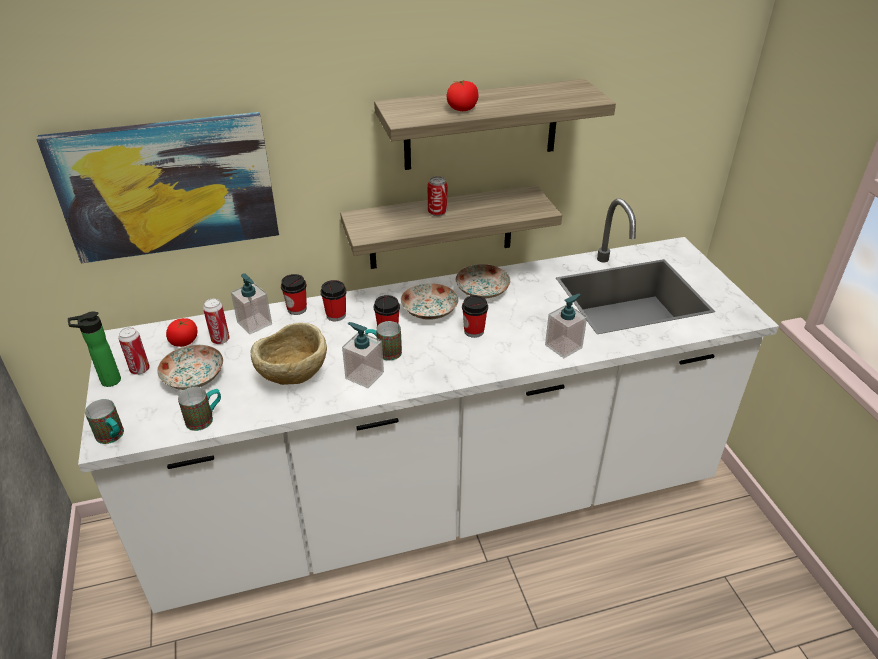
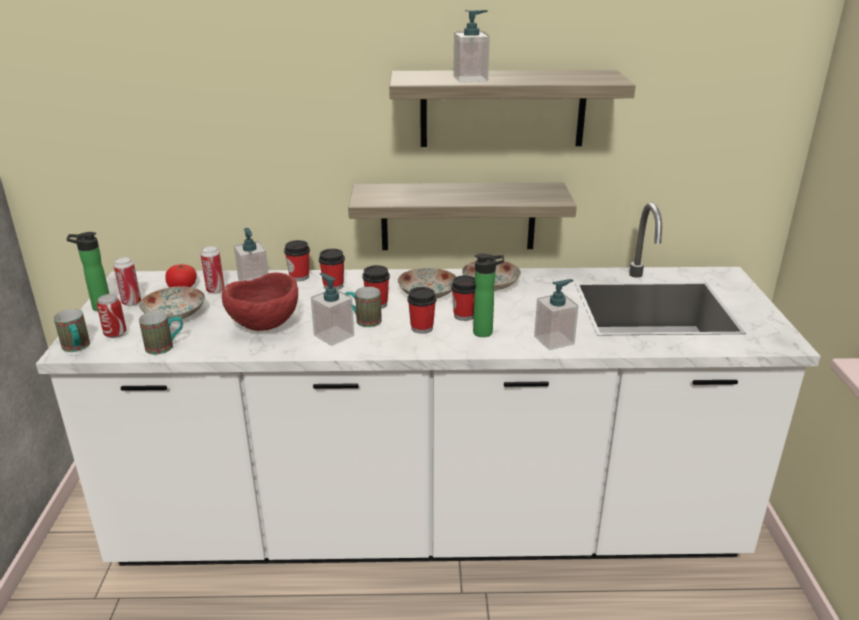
camera: 15 degrees right, 10 degrees down
(168, 186) = (190, 135): picture -> none
(293, 378) = (265, 328): beige bowl -> red bowl
(437, 212) = (447, 192): can -> can (115, 334)
(442, 352) = (422, 328): none -> cup
(462, 109) = (470, 79): tomato -> soap dispenser
(501, 348) = (486, 332): none -> bottle

